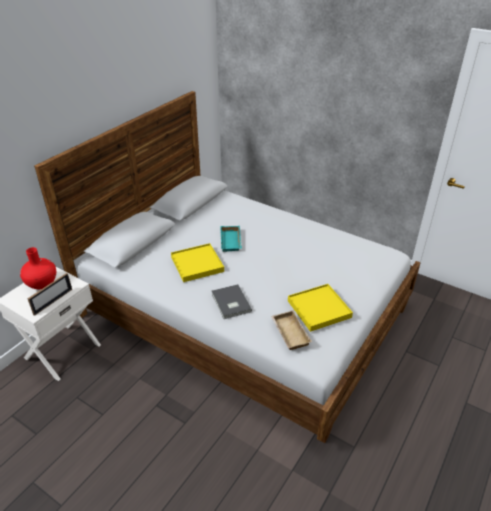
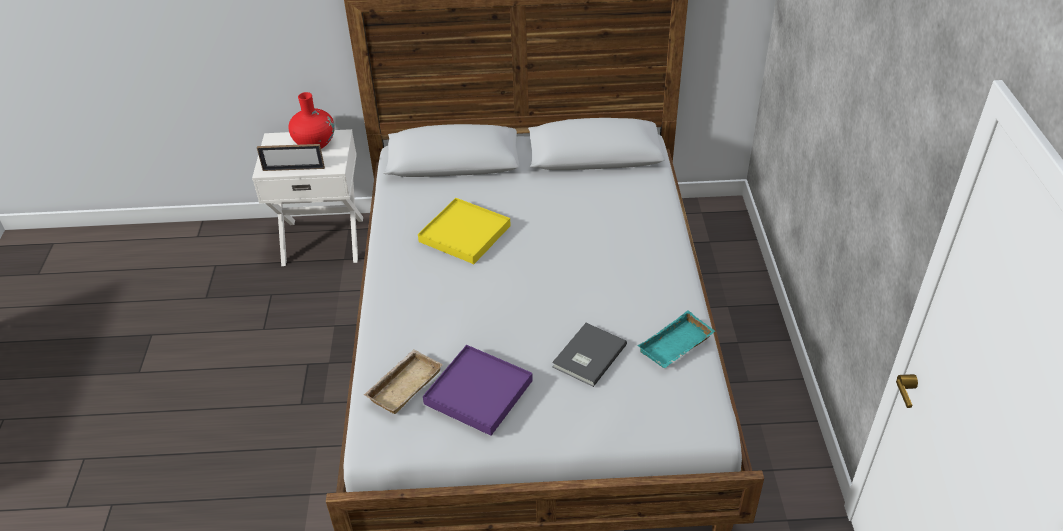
camera: 55 degrees right, 5 degrees up
(230, 303) = (416, 303): grey book -> grey book (587, 356)
(232, 241) = (547, 237): turquoise tray -> turquoise tray (676, 346)
(319, 309) = (478, 392): yellow tray -> purple tray

